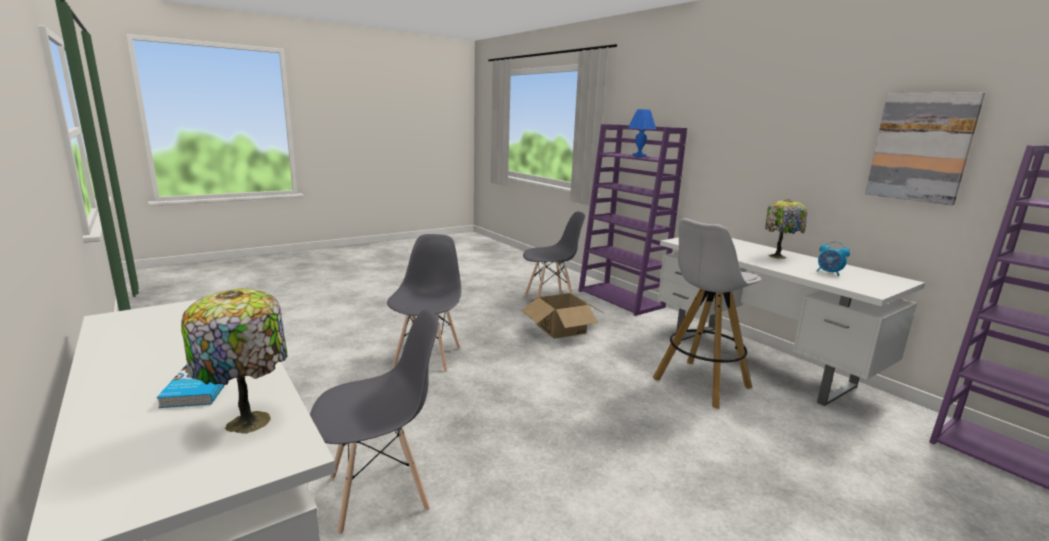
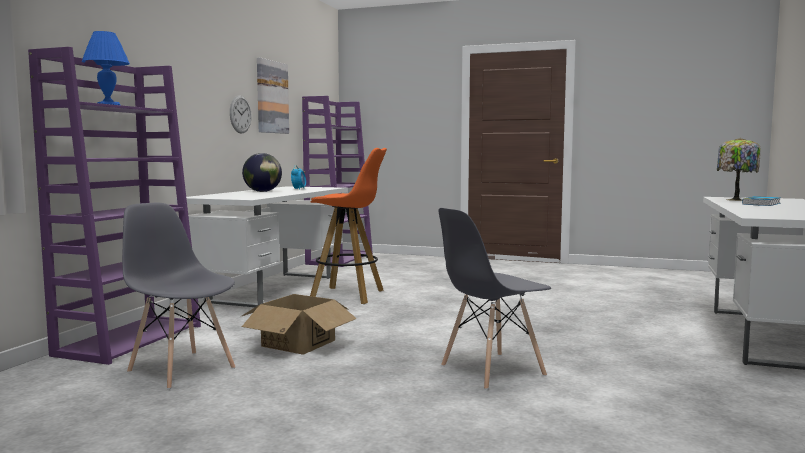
camera: 125 degrees left, 10 degrees down
(379, 492) = (648, 326): grey chair -> none
(700, 384) = (349, 296): white stool -> orange stool
(778, 256) = (263, 191): table lamp -> globe
(829, 168) = (240, 114): none -> wall clock

